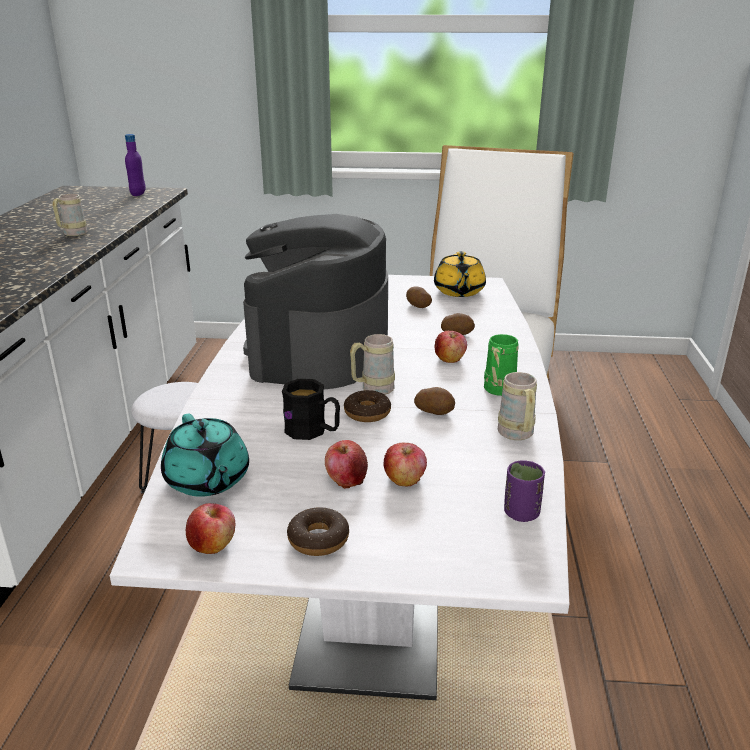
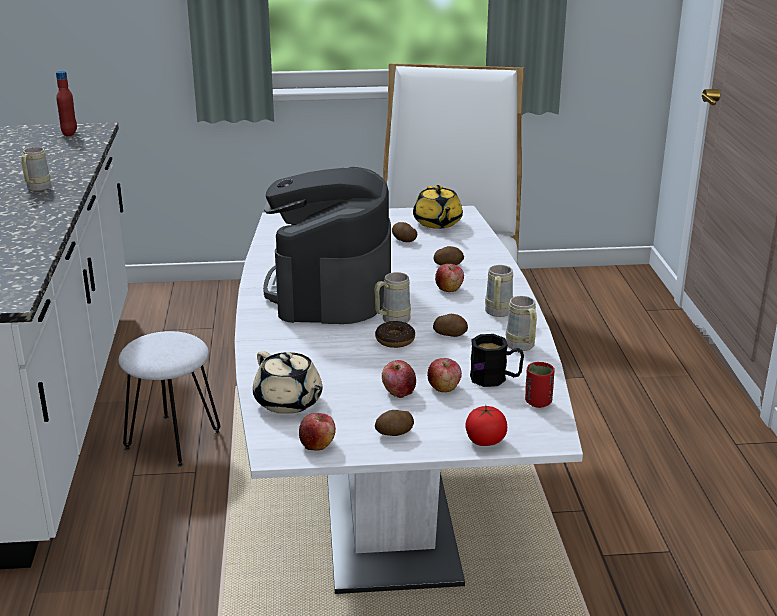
camera: 10 degrees left, 0 degrees up
(138, 194) = (69, 133): purple bottle -> red bottle
(207, 480) = (289, 402): turquoise teapot -> beige teapot
(313, 431) = (356, 358): black mug -> black mug (495, 379)
(318, 539) = (395, 433): donut -> potato
(434, 566) = (485, 441): none -> tomato
(497, 392) = (497, 314): green mug -> beige mug
(521, 513) = (538, 402): purple cup -> red cup

